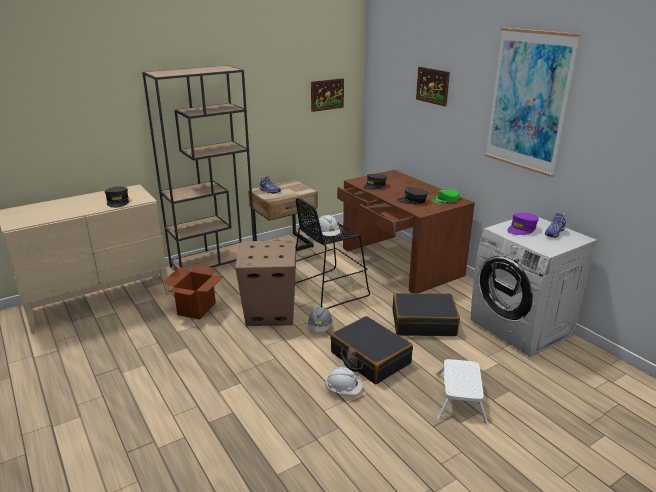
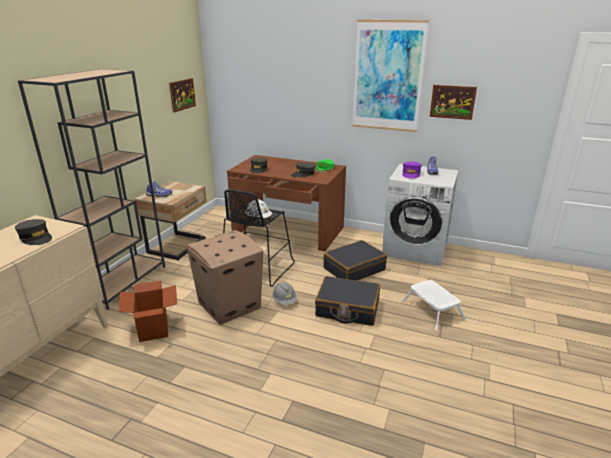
camera: 35 degrees left, 0 degrees up
(343, 390) = (356, 340): white hard hat -> none
(432, 86) = (289, 75): picture -> picture (452, 102)

